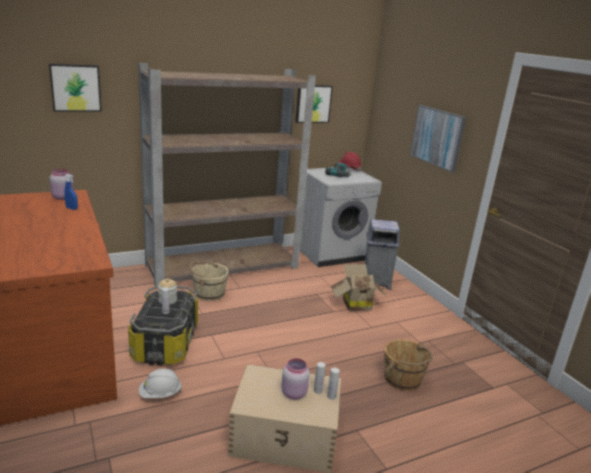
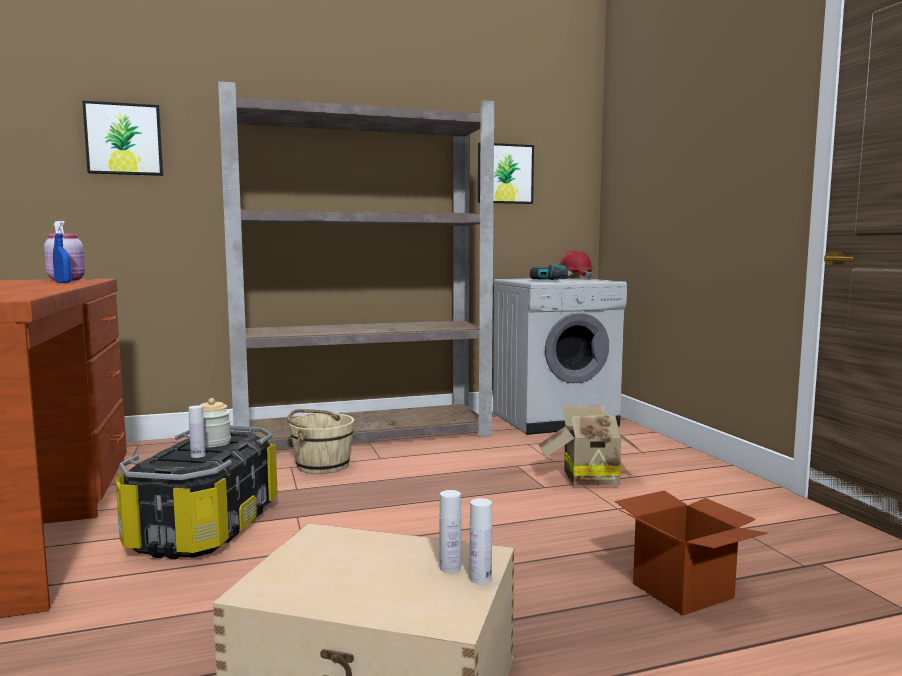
camera: 10 degrees right, 15 degrees down
(160, 394) = (141, 605): white hard hat -> none
(293, 393) = (388, 570): pink jar -> none
(376, 281) = (631, 450): grey trash can -> none
(403, 379) = (682, 591): brown bucket -> cardboard box
(437, 137) = (711, 176): picture -> none

